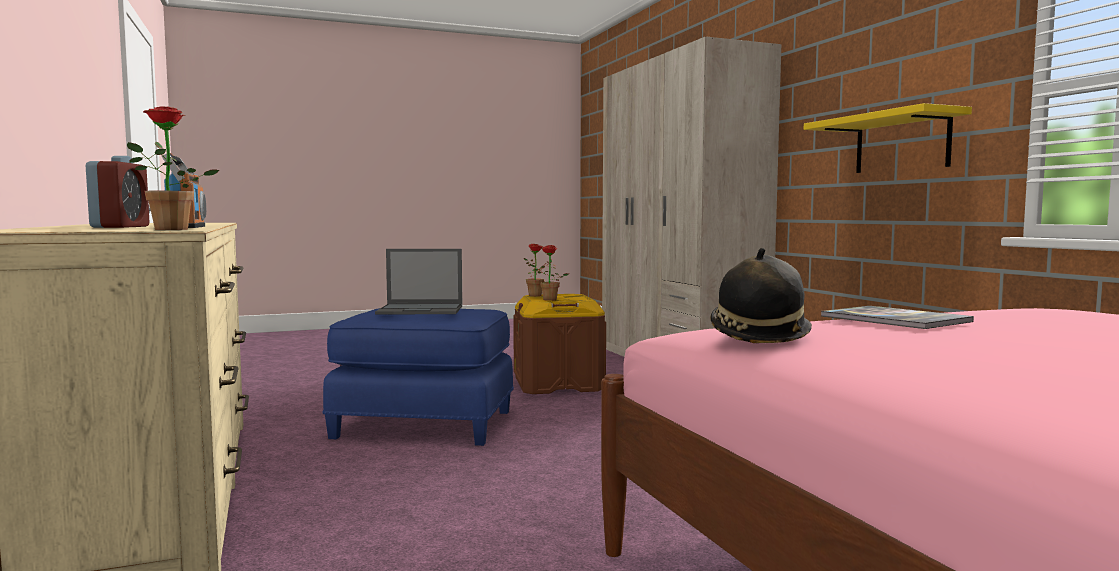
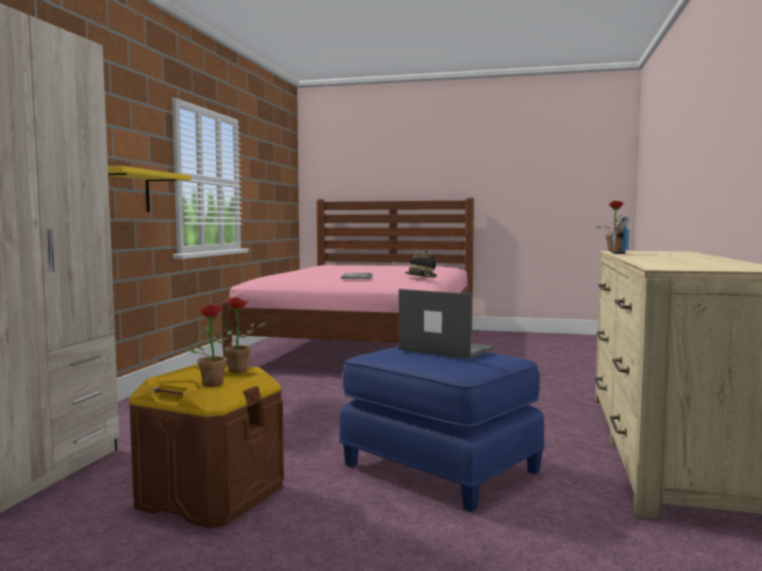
camera: 145 degrees left, 0 degrees up
(120, 227) = (660, 254): alarm clock -> none

